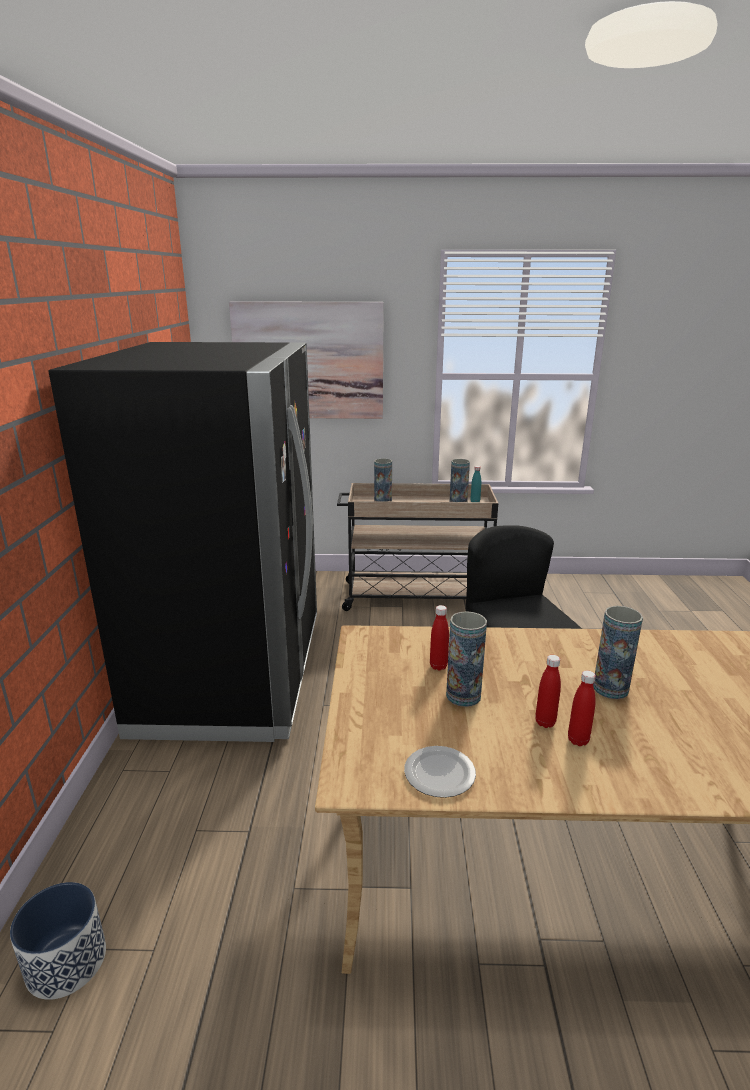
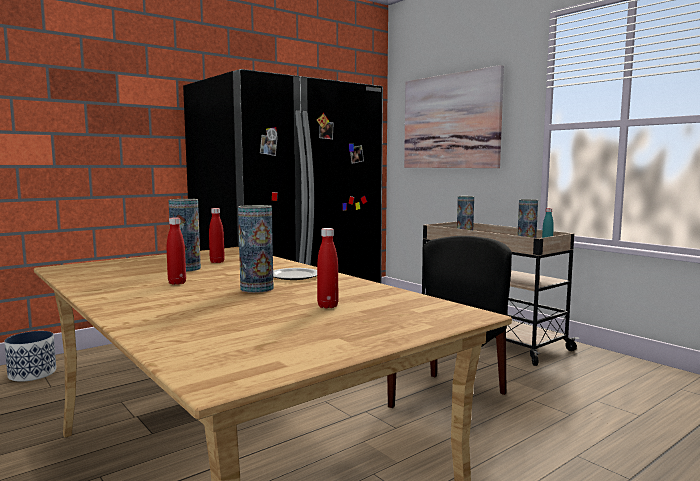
camera: 50 degrees right, 15 degrees down
(438, 773) = (86, 275): plate -> plate (294, 276)
(578, 740) = (163, 290): red bottle -> red bottle (327, 306)

